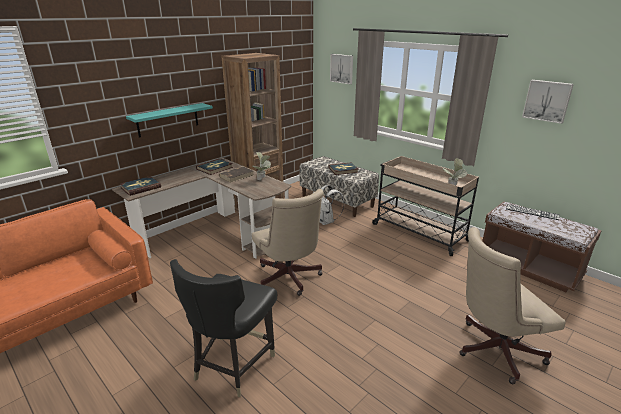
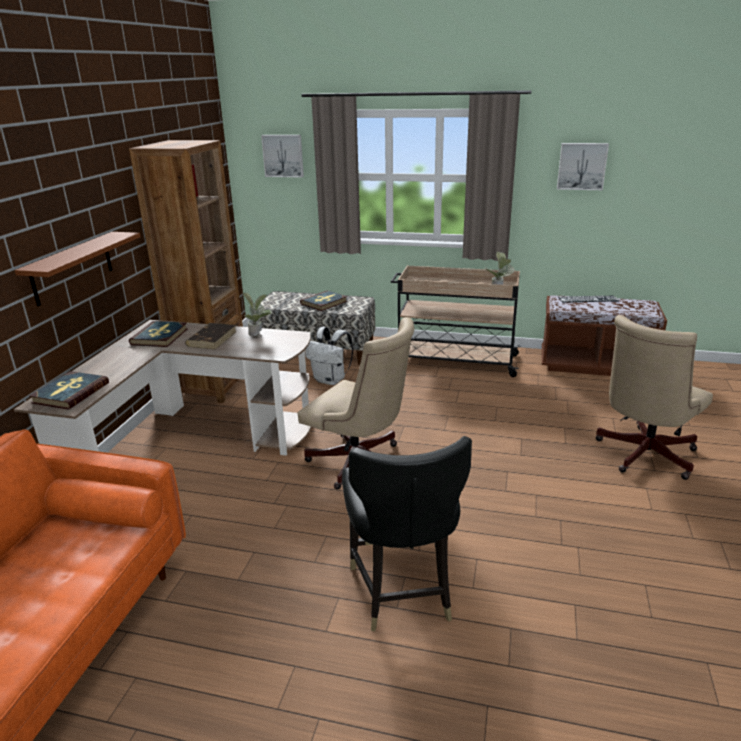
camera: 30 degrees left, 0 degrees up
(168, 120) = (72, 268): turquoise shelf -> brown shelf

